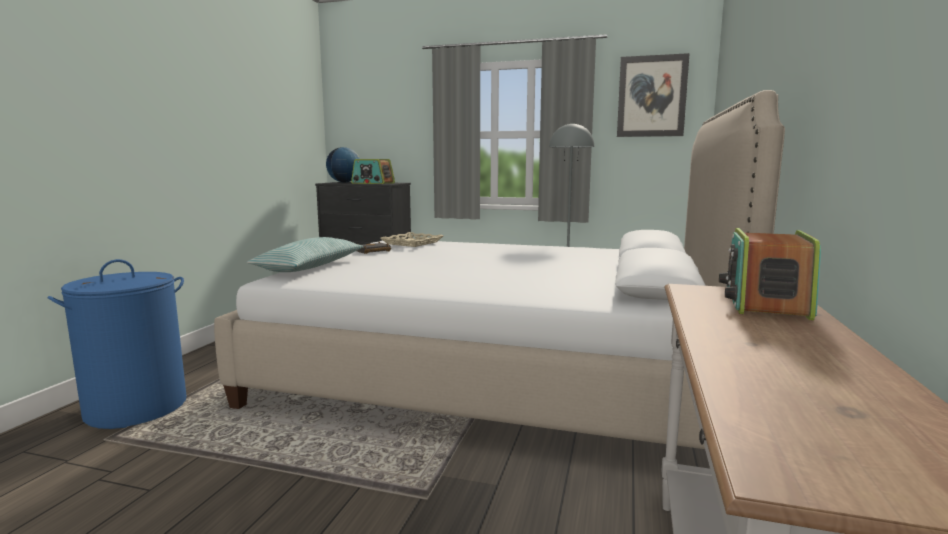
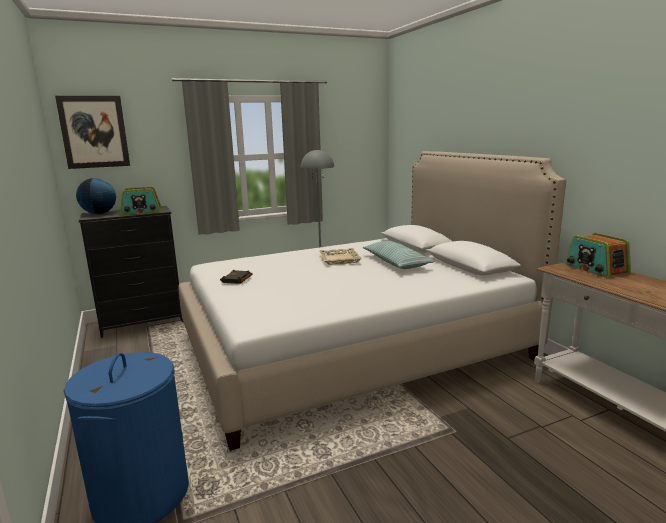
camera: 40 degrees left, 5 degrees up
(310, 267) = (241, 307): pillow -> pillow (396, 263)
(412, 243) = (245, 264): beige tray -> beige tray (339, 259)
(651, 96) = (353, 126): picture -> picture (94, 132)

